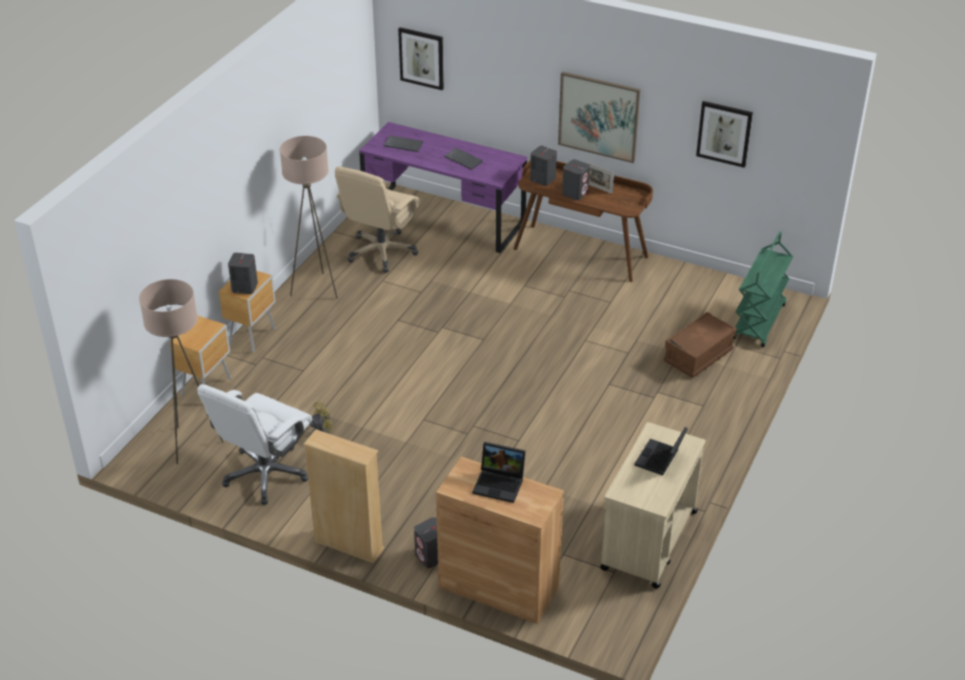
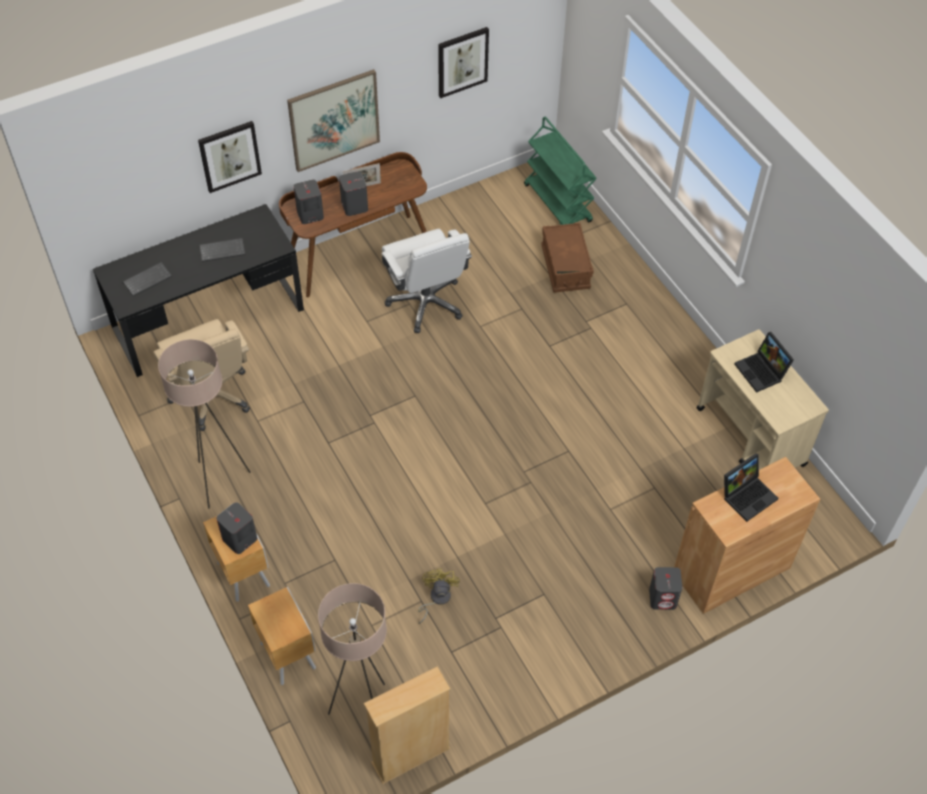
camera: 55 degrees left, 15 degrees up
(265, 474) = (459, 671): white office chair -> white office chair (426, 303)
(348, 545) = (604, 653): beige bookcase -> beige bookcase (411, 756)
(422, 58) = (116, 180): picture -> picture (229, 156)
(444, 218) = (208, 319): purple desk -> black desk

